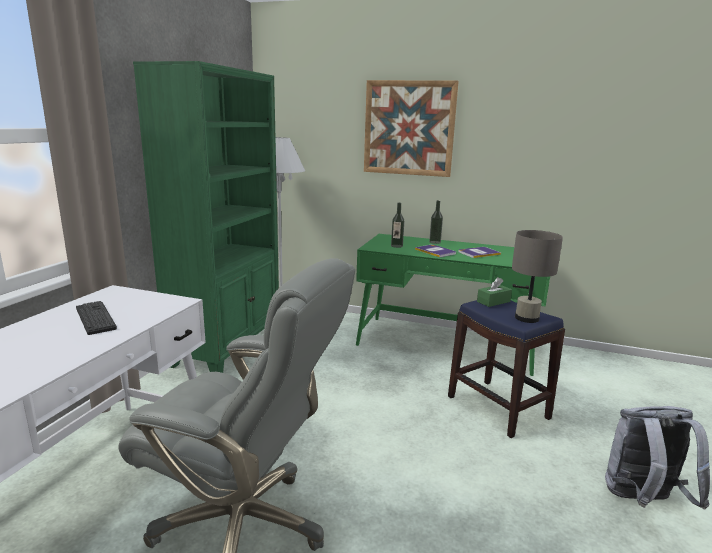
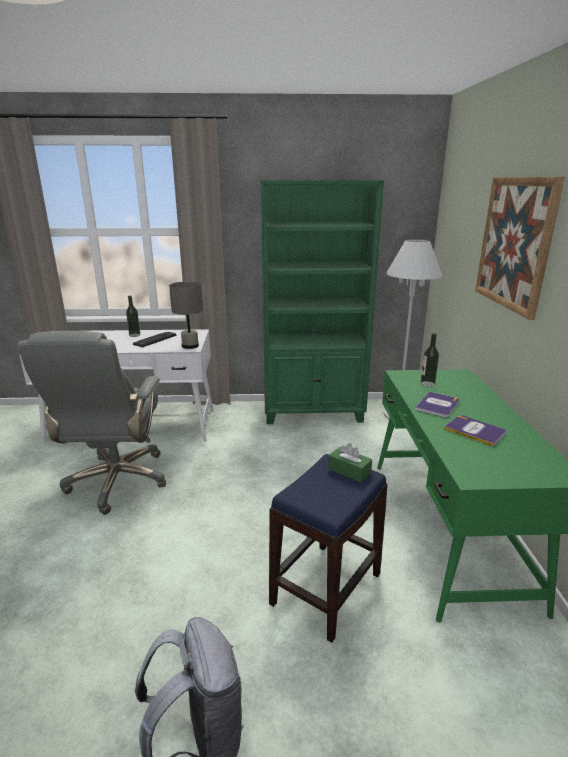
camera: 70 degrees right, 5 degrees up
(435, 242) = (483, 400): bottle -> bottle (134, 335)
(526, 318) = (312, 496): grey table lamp -> grey table lamp (190, 346)

